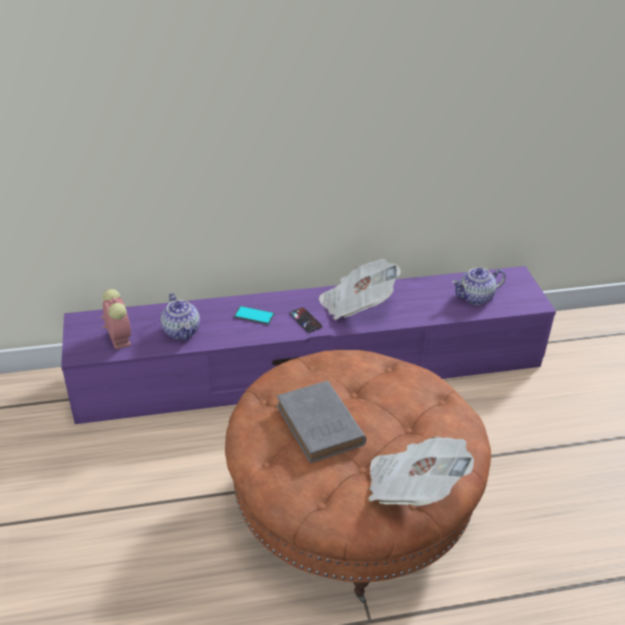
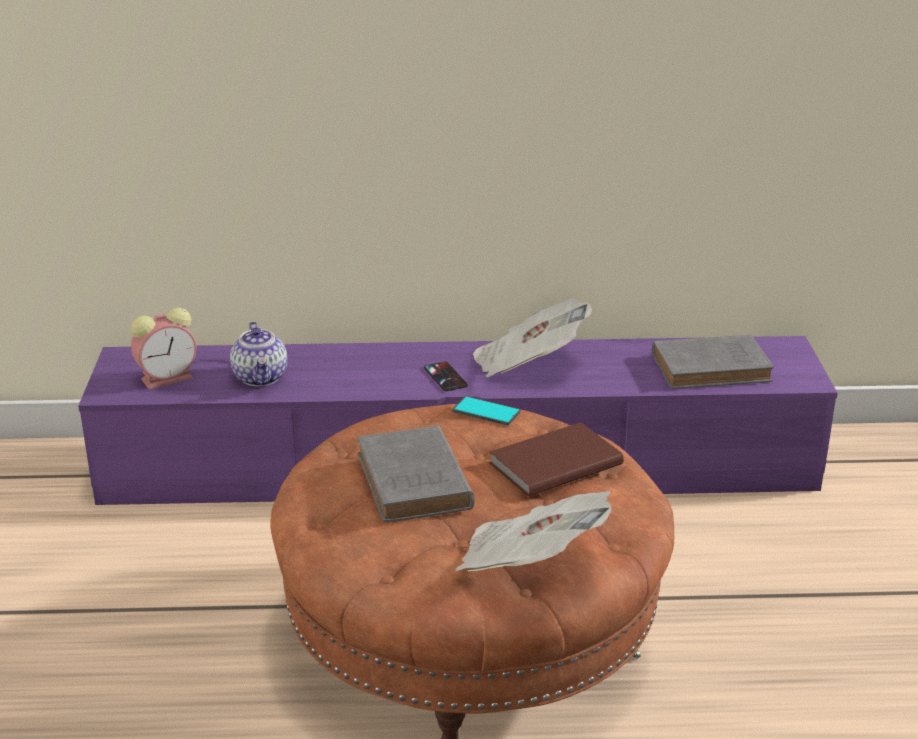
camera: 10 degrees right, 10 degrees down
(118, 337) = (169, 378): alarm clock -> alarm clock turned 75 degrees clockwise
(254, 316) = (371, 367): phone -> phone (486, 412)
(405, 400) = (552, 463): none -> brown book
(475, 298) = (714, 368): teapot -> grey book

